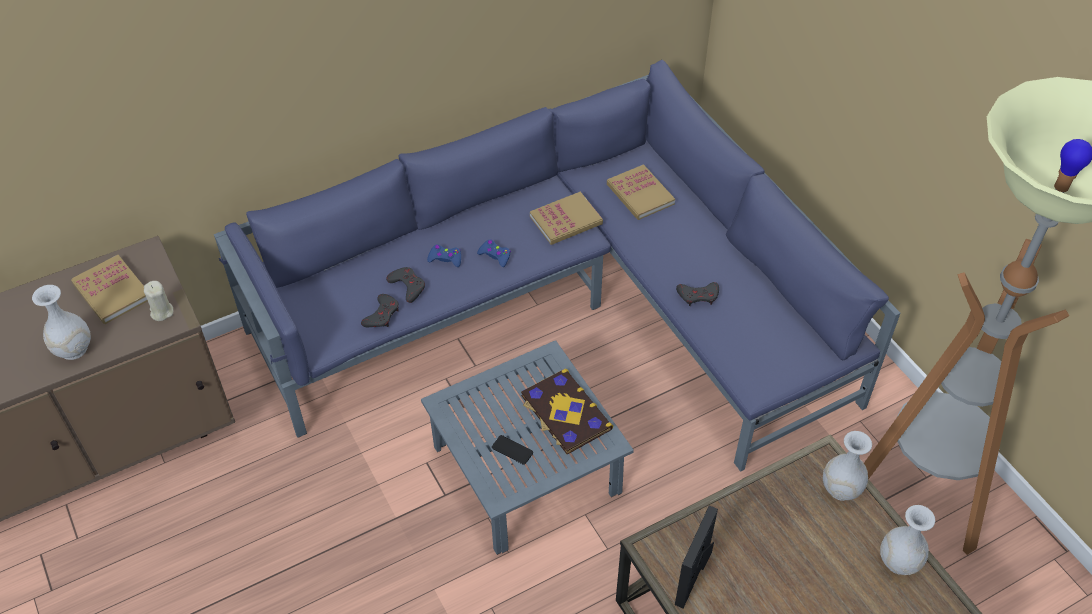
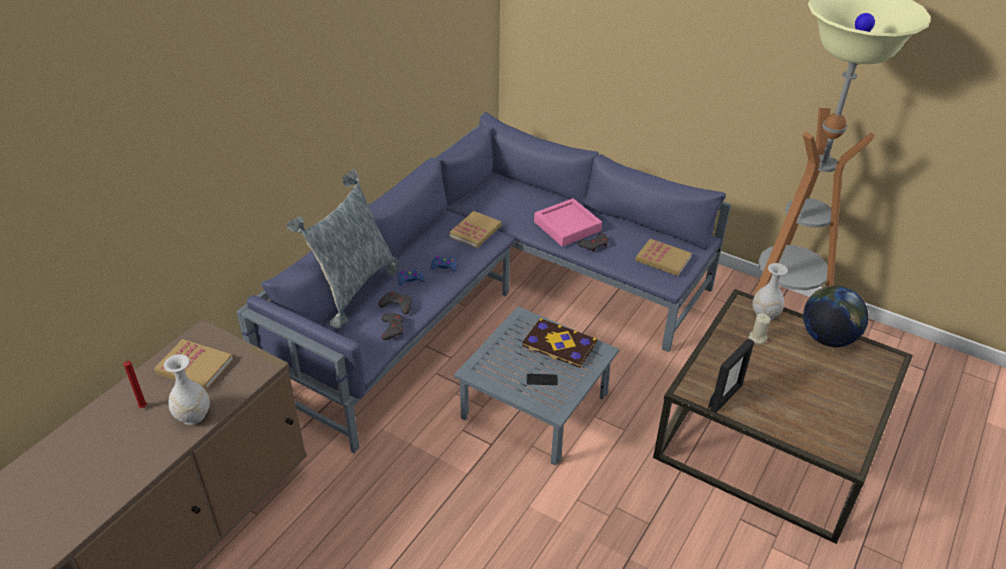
camera: 30 degrees left, 10 degrees down
(40, 318) = (144, 406): none -> red candle
(161, 312) = (248, 365): beige candle -> beige candle (757, 338)
(370, 251) = (351, 293): none -> pillow
(640, 194) = (511, 202): book -> book (663, 259)
(683, 256) = (567, 226): none -> pink tray
(693, 578) = (725, 396): picture frame -> picture frame turned 135 degrees counterclockwise
(899, 561) = (827, 338): white vase -> globe

